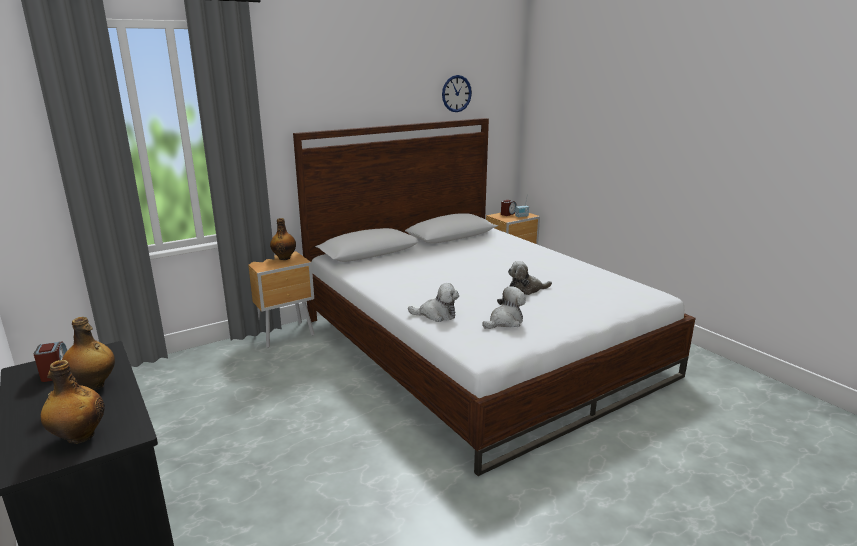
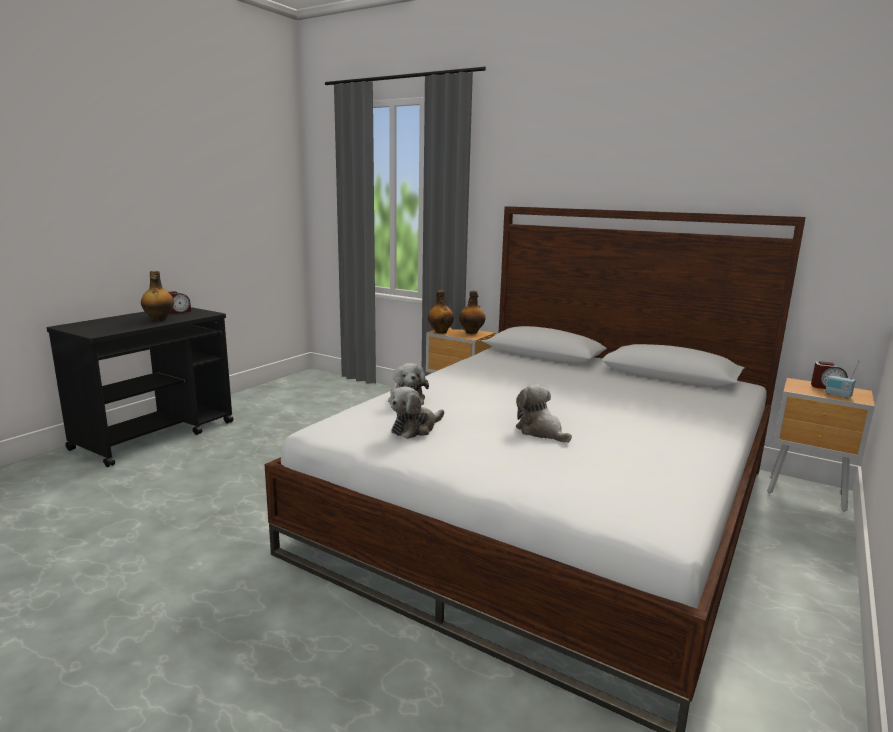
camera: 65 degrees right, 5 degrees down
(79, 436) = (96, 327): bottle -> bottle (440, 332)
(456, 93) = (753, 174): wall clock -> none
(505, 321) = (415, 428): plush toy -> plush toy turned 105 degrees clockwise

